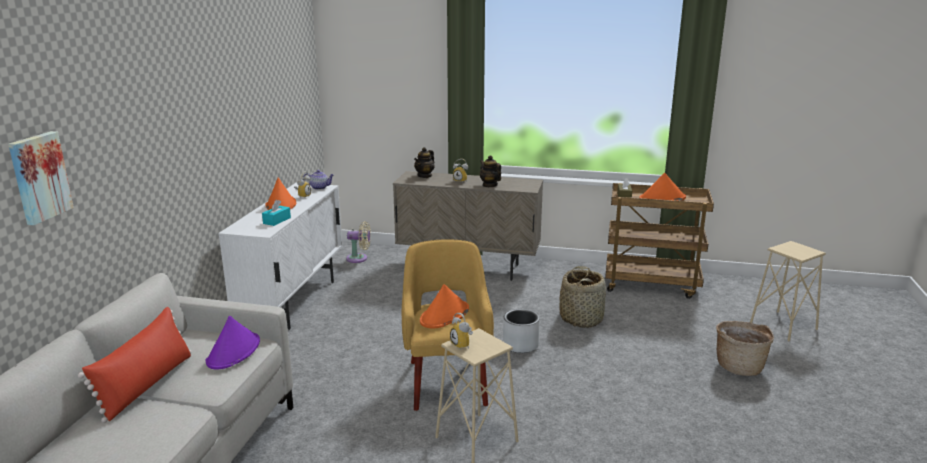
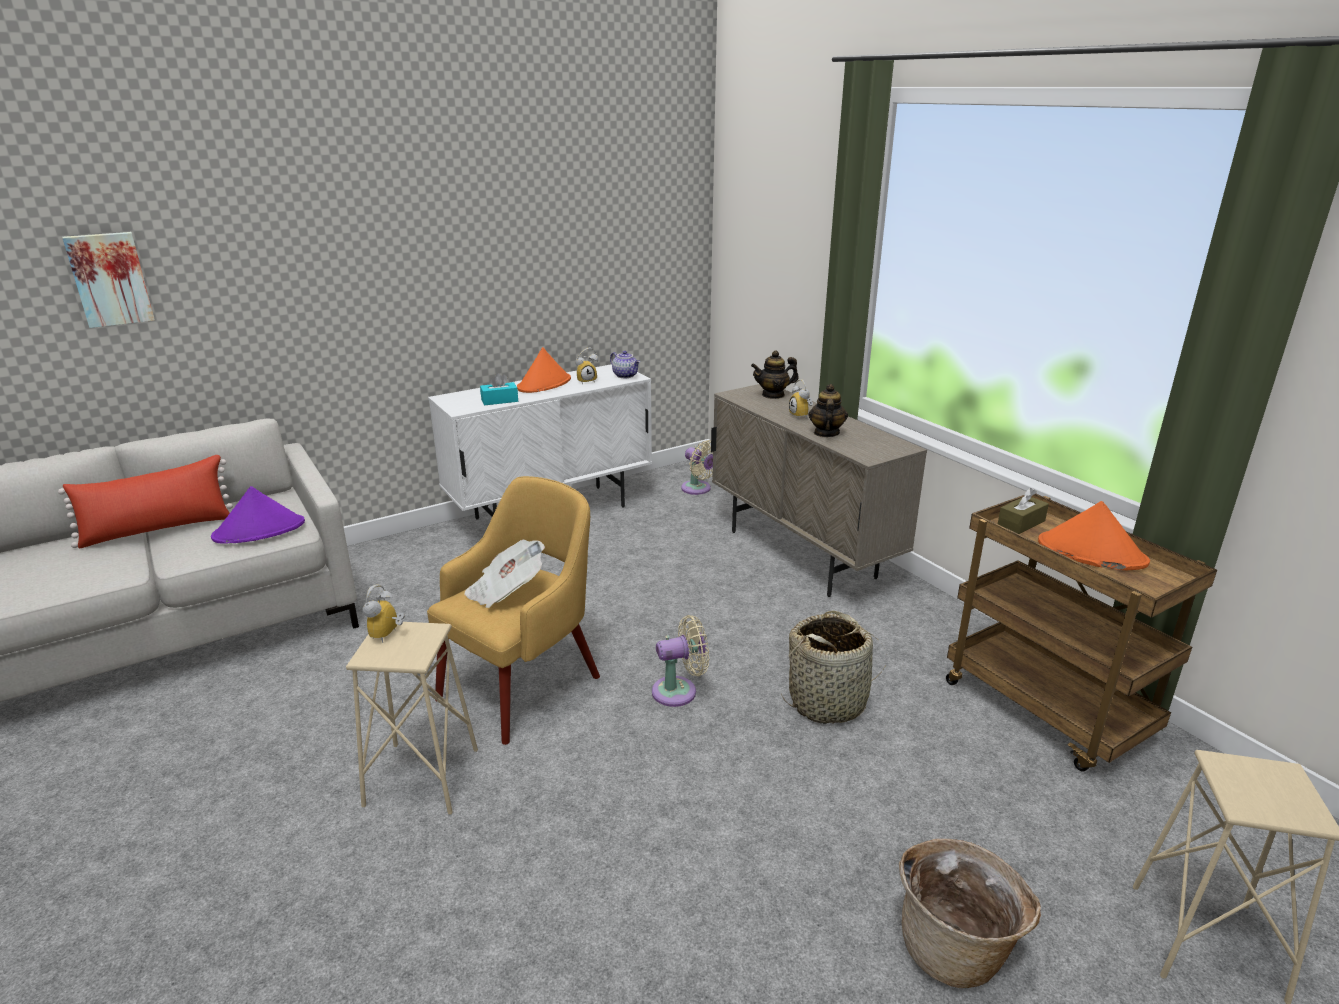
camera: 45 degrees right, 5 degrees up
(444, 315) = (506, 591): orange hat -> newspaper
(520, 345) = (679, 691): grey planter -> beige fan

